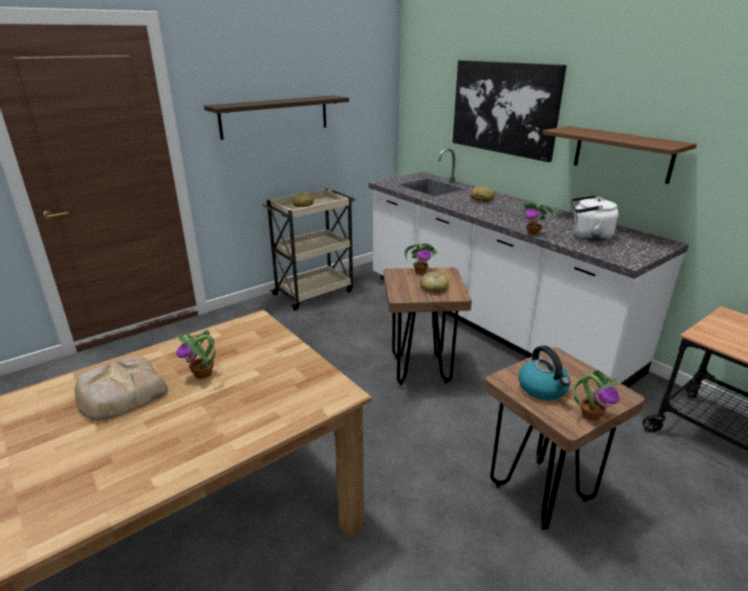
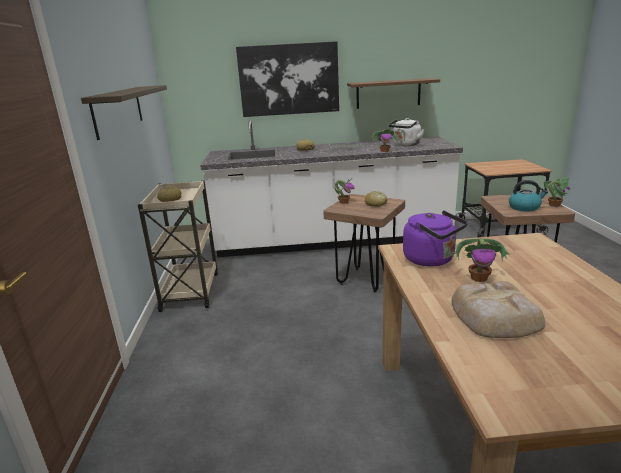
camera: 55 degrees left, 5 degrees down
(238, 342) = (431, 260): none -> purple kettle

